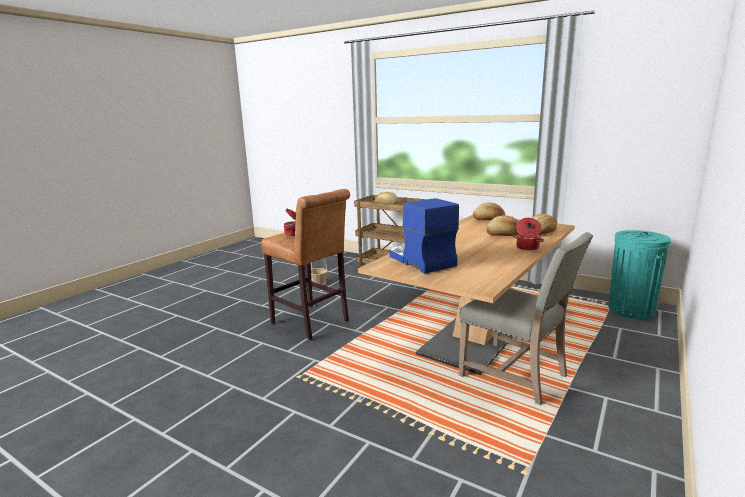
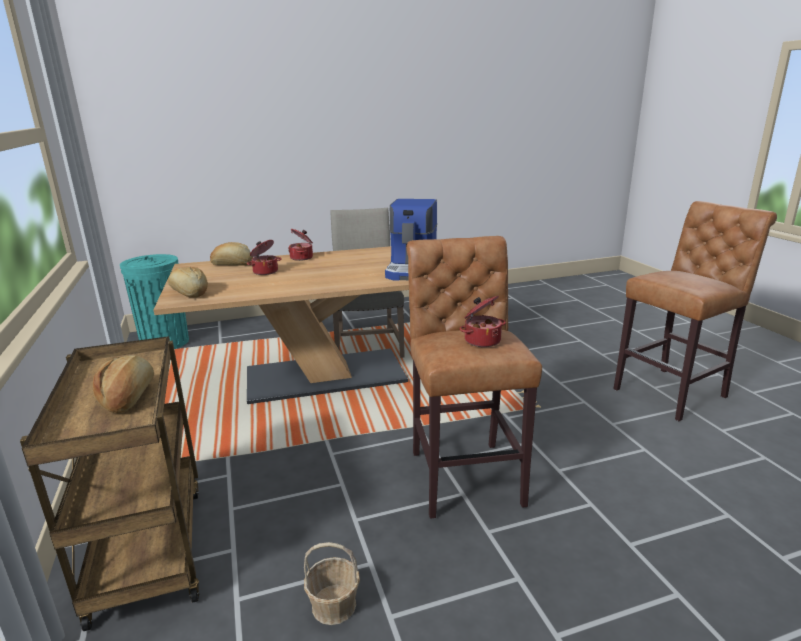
camera: 140 degrees left, 5 degrees up
(170, 452) = (674, 392): none -> brown stool
(504, 235) = (265, 271): bread -> cooking pot

